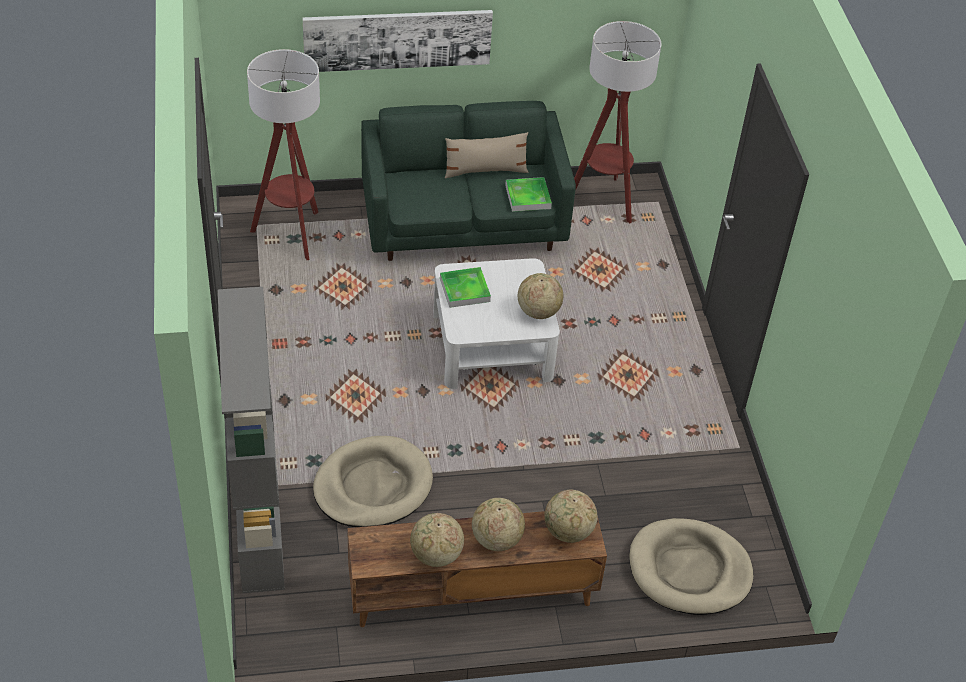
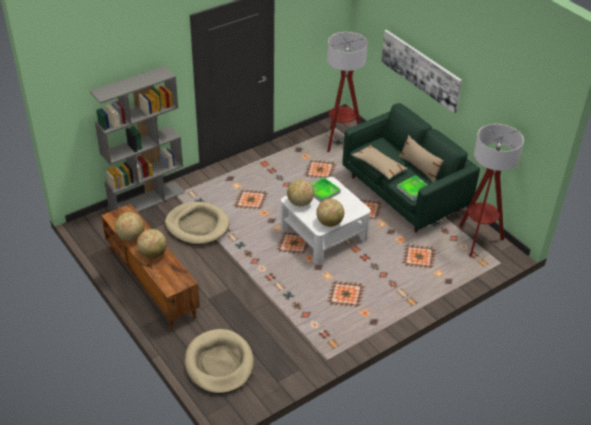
camera: 65 degrees right, 5 degrees down
(451, 207) = (379, 166): none -> beige pillow
(568, 531) = (174, 278): globe -> globe (300, 203)

